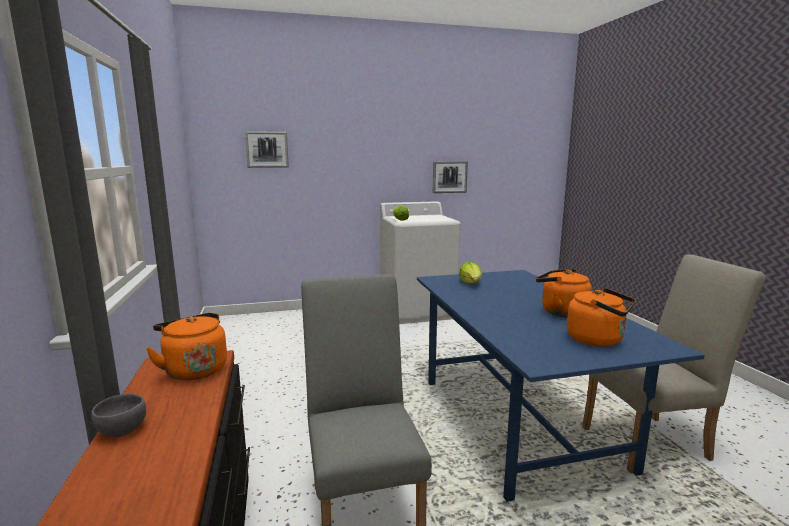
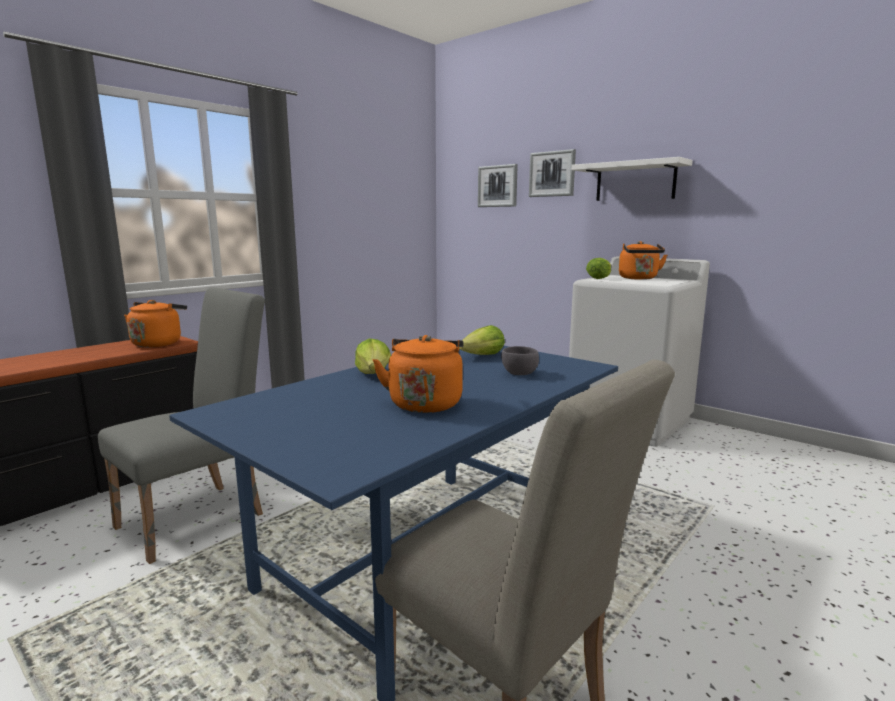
camera: 55 degrees right, 0 degrees up
(123, 431) = (60, 353): grey bowl -> grey bowl (520, 374)
(387, 151) = (635, 181): none -> white shelf
(449, 177) = (738, 220): picture -> picture (552, 174)
(484, 311) = (374, 374): none -> lettuce
(598, 340) = (323, 430): orange kettle -> orange kettle (639, 278)

